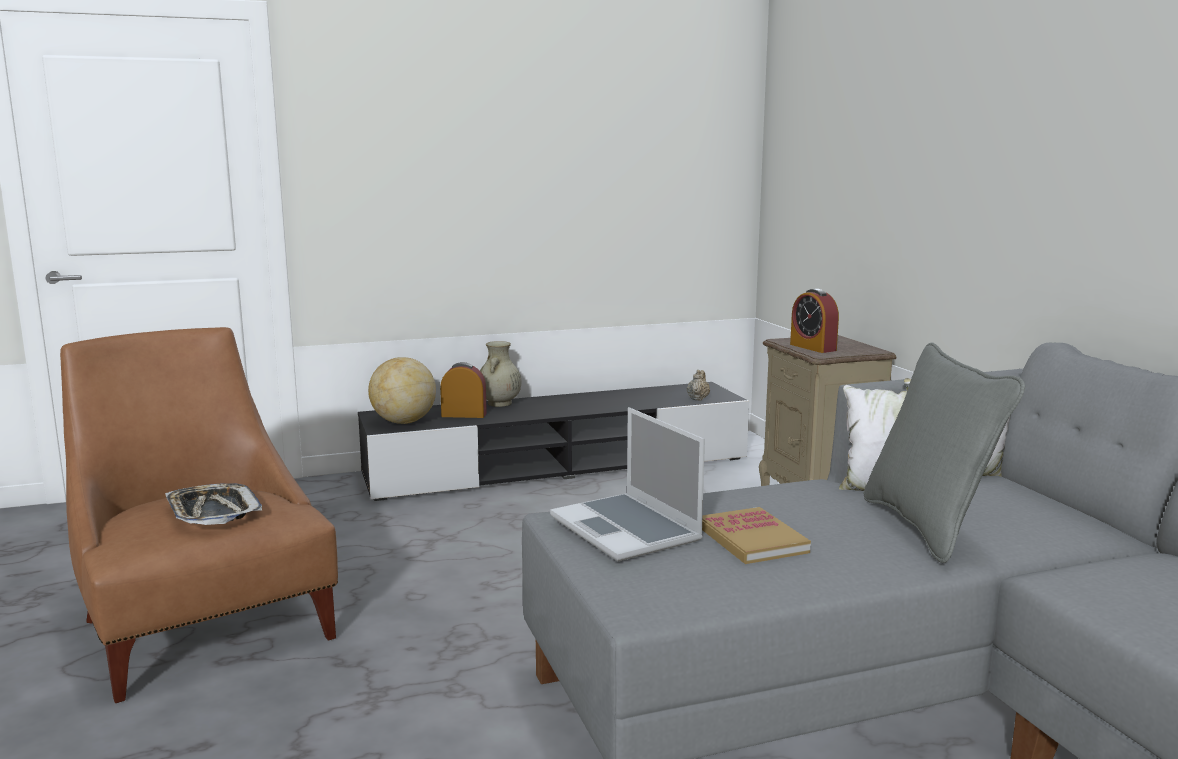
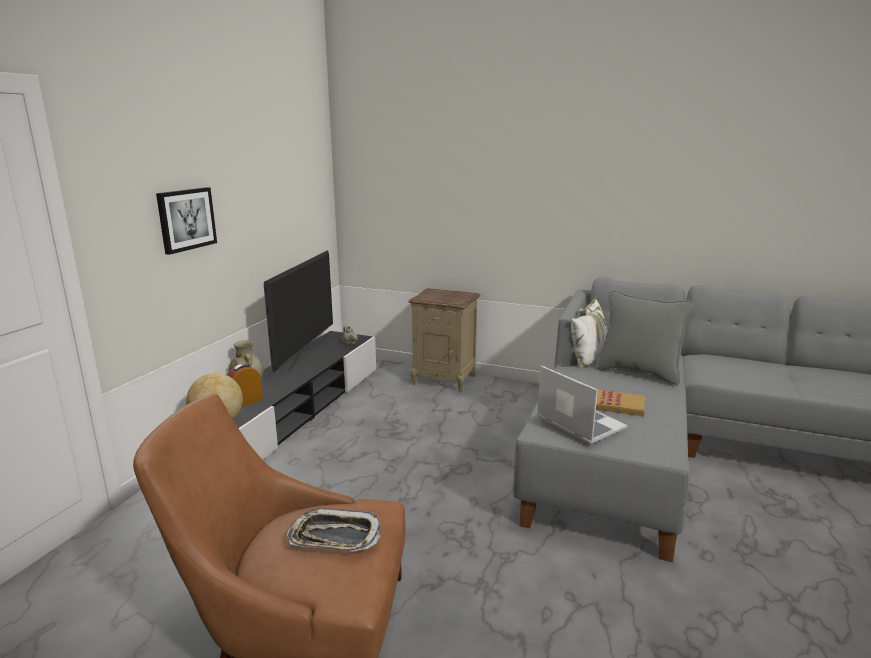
camera: 50 degrees left, 5 degrees up
(444, 170) = (186, 219): none -> picture
(618, 396) = (305, 356): none -> television
(627, 530) = (578, 423): laptop -> laptop turned 135 degrees counterclockwise
(813, 347) = (443, 299): alarm clock -> none

